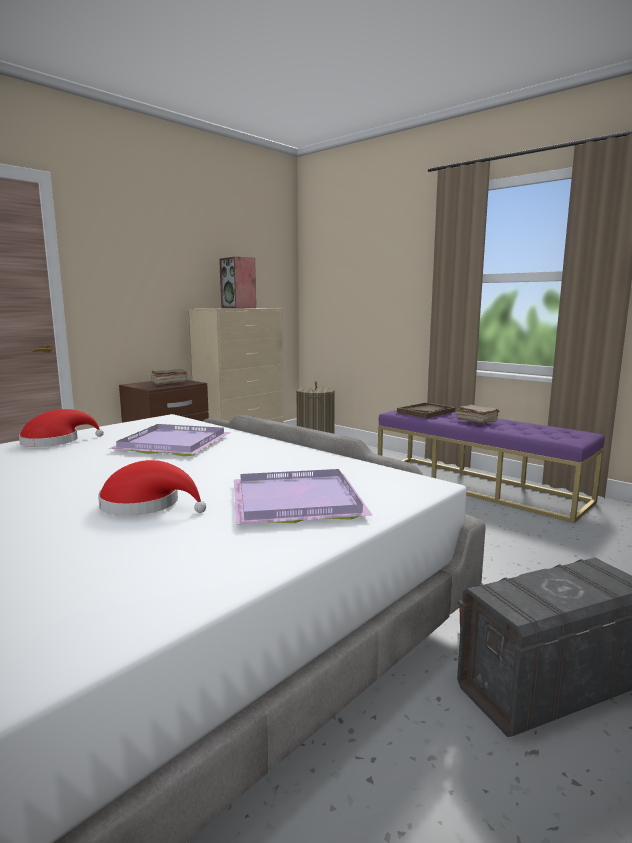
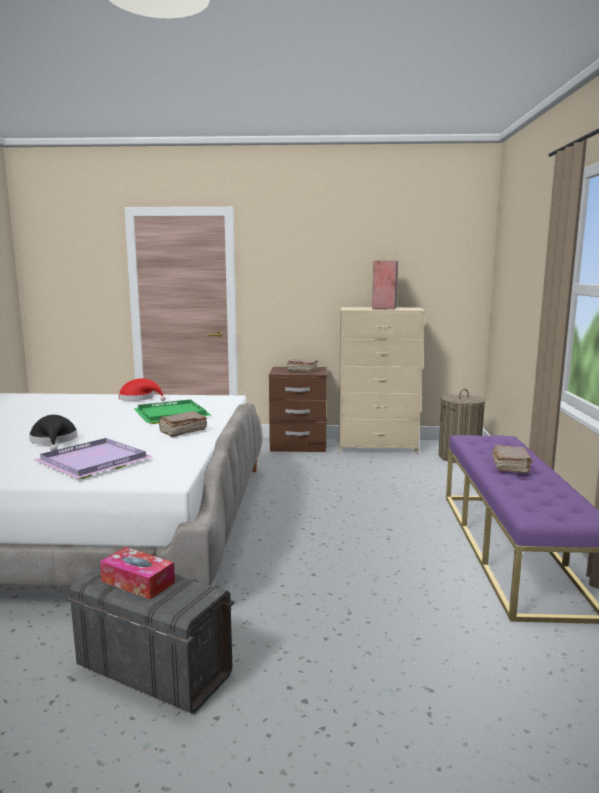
camera: 50 degrees right, 0 degrees up
(146, 505) = (54, 441): red hat -> black hat
(174, 444) = (170, 415): purple tray -> green tray
(256, 452) = (182, 431): none -> brown book
(426, 412) = (495, 444): brown tray -> none
(548, 590) = (138, 582): none -> tissue box

